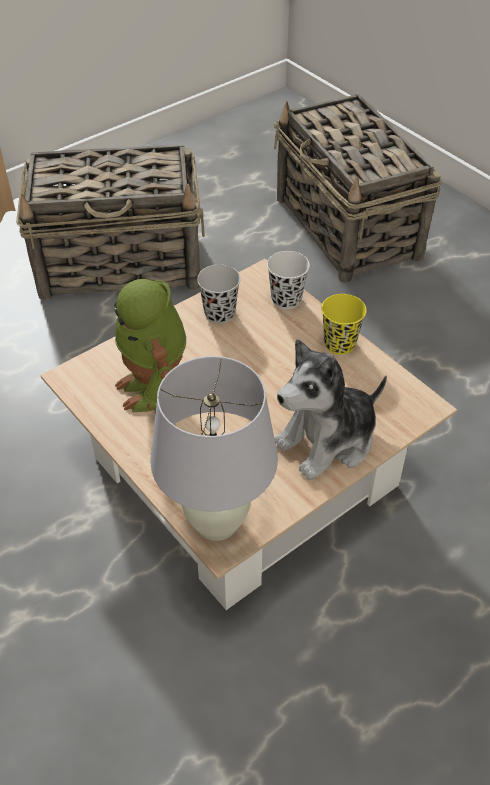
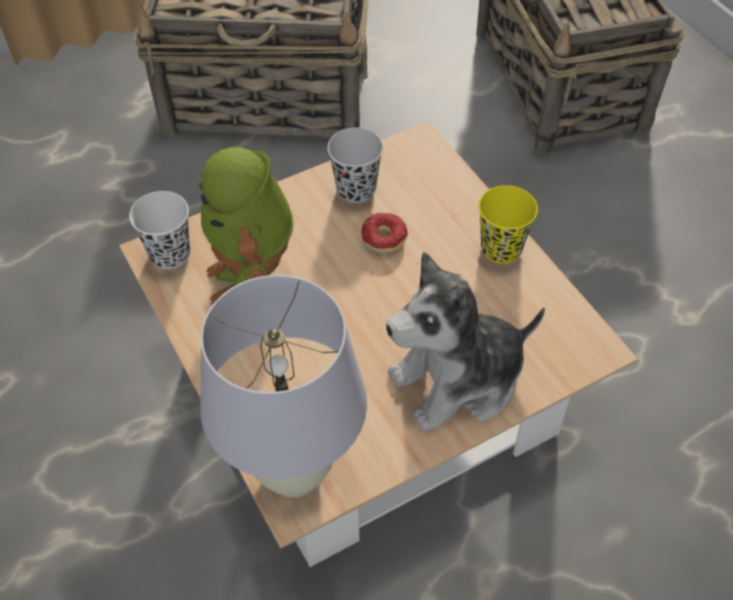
camera: 10 degrees right, 5 degrees up
(243, 349) = (376, 241): none -> donut
(286, 299) = (445, 180): white cup -> white cup (170, 254)

